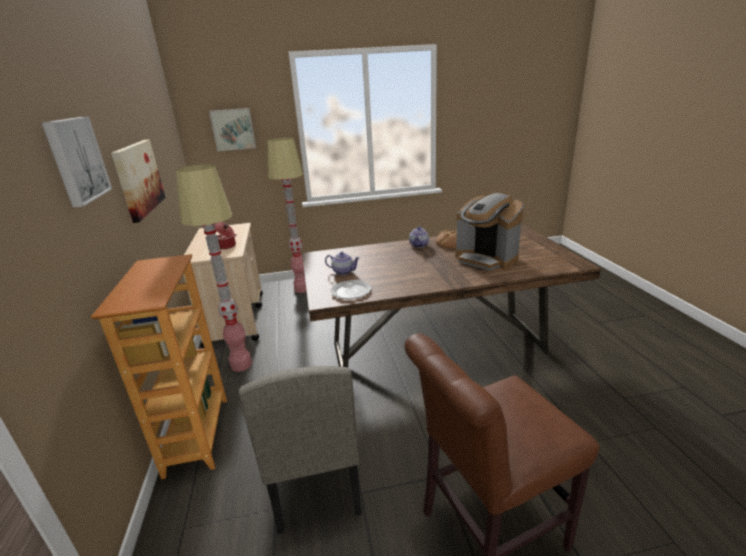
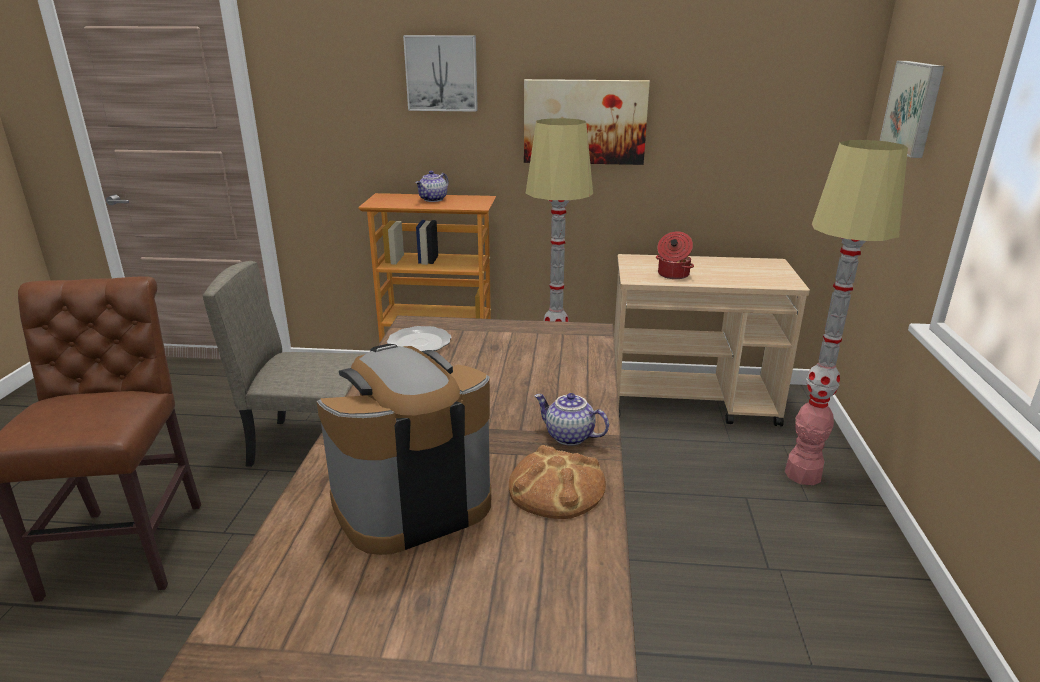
camera: 105 degrees right, 0 degrees up
(343, 272) = (496, 345): teapot -> teapot (433, 199)

